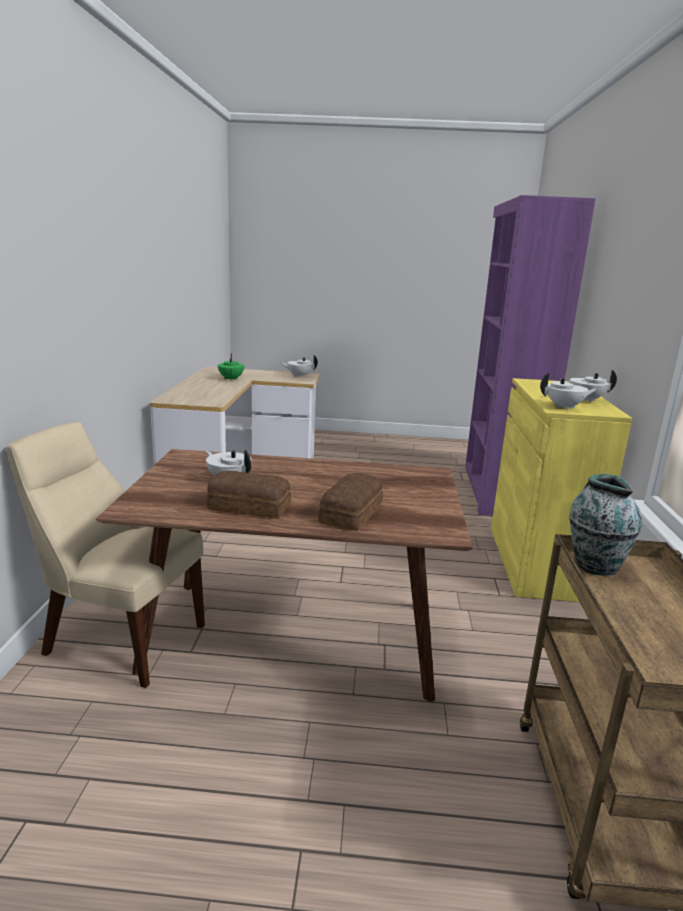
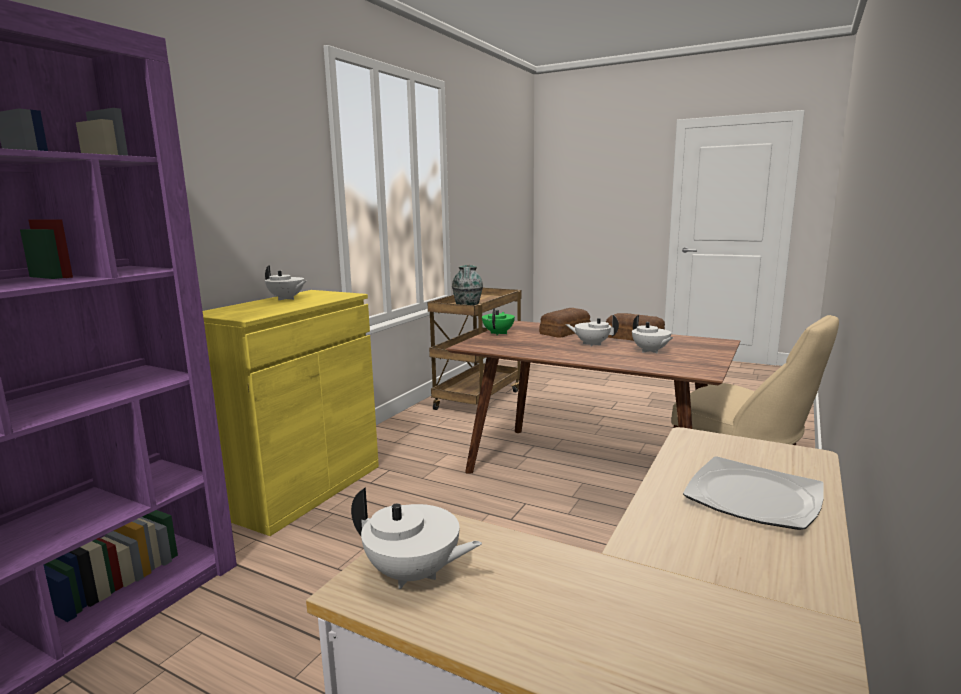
camera: 155 degrees left, 5 degrees down
(200, 389) = (752, 496): none -> plate
(231, 379) = (677, 569): green teapot -> green teapot (498, 333)
(564, 407) = (335, 295): white teapot -> white teapot (591, 344)

